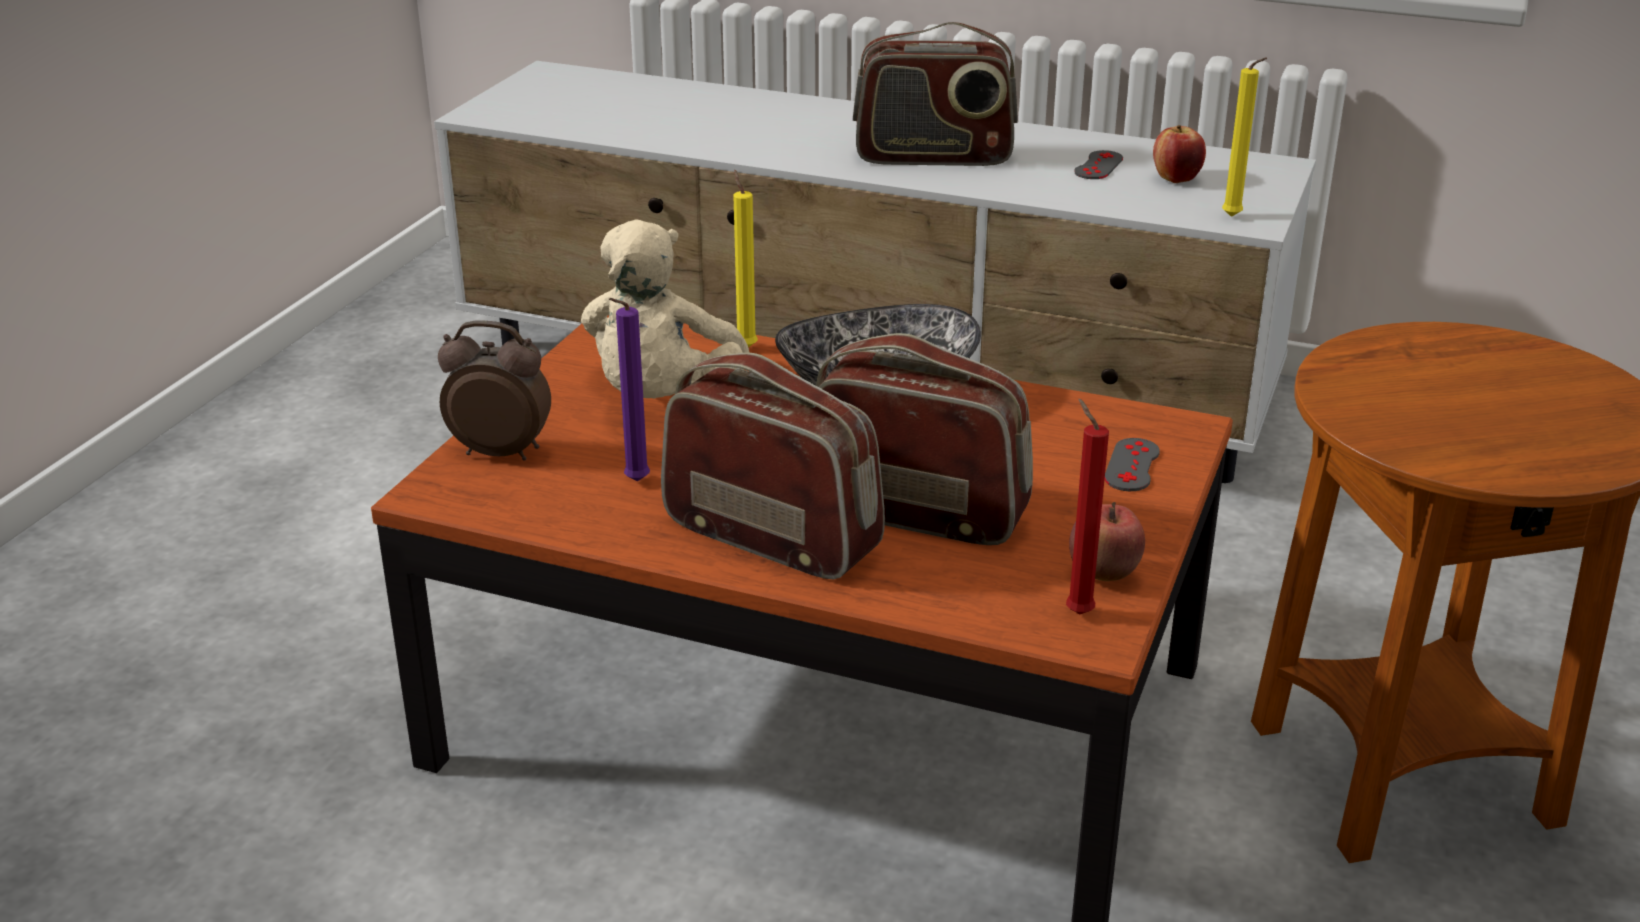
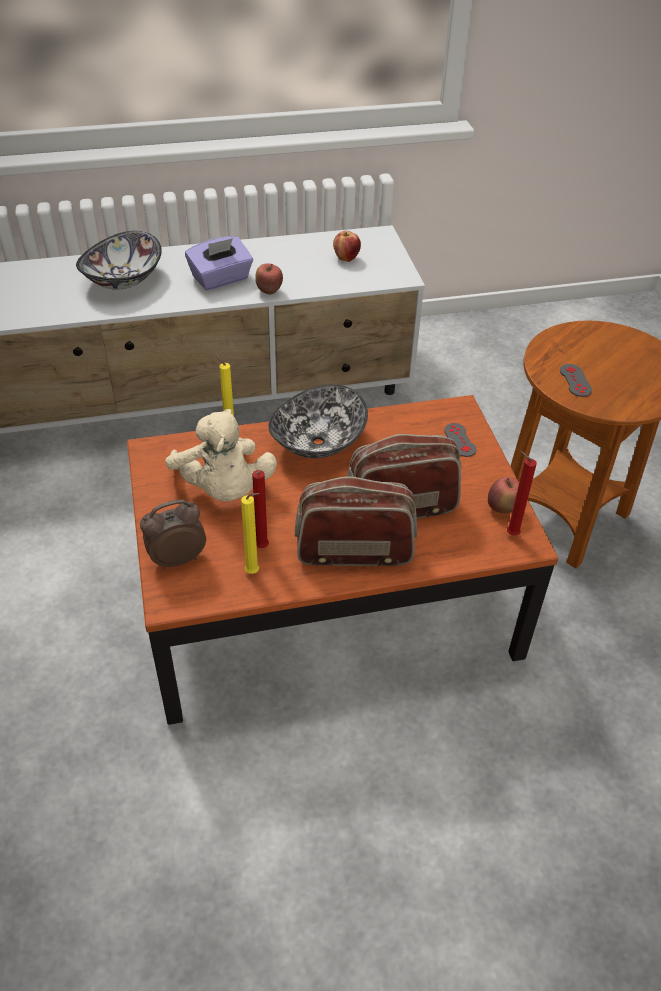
camera: 35 degrees left, 15 degrees up
(634, 482) = (261, 548): purple candle -> red candle
(785, 126) = (124, 280): none -> bowl
(933, 157) = (221, 279): radio -> purple tissue box
(992, 187) = (269, 291): none -> apple
(1098, 165) = (304, 260): grey game controller -> grey game controller (575, 380)
(1234, 218) = (392, 276): yellow candle -> yellow candle (254, 573)

